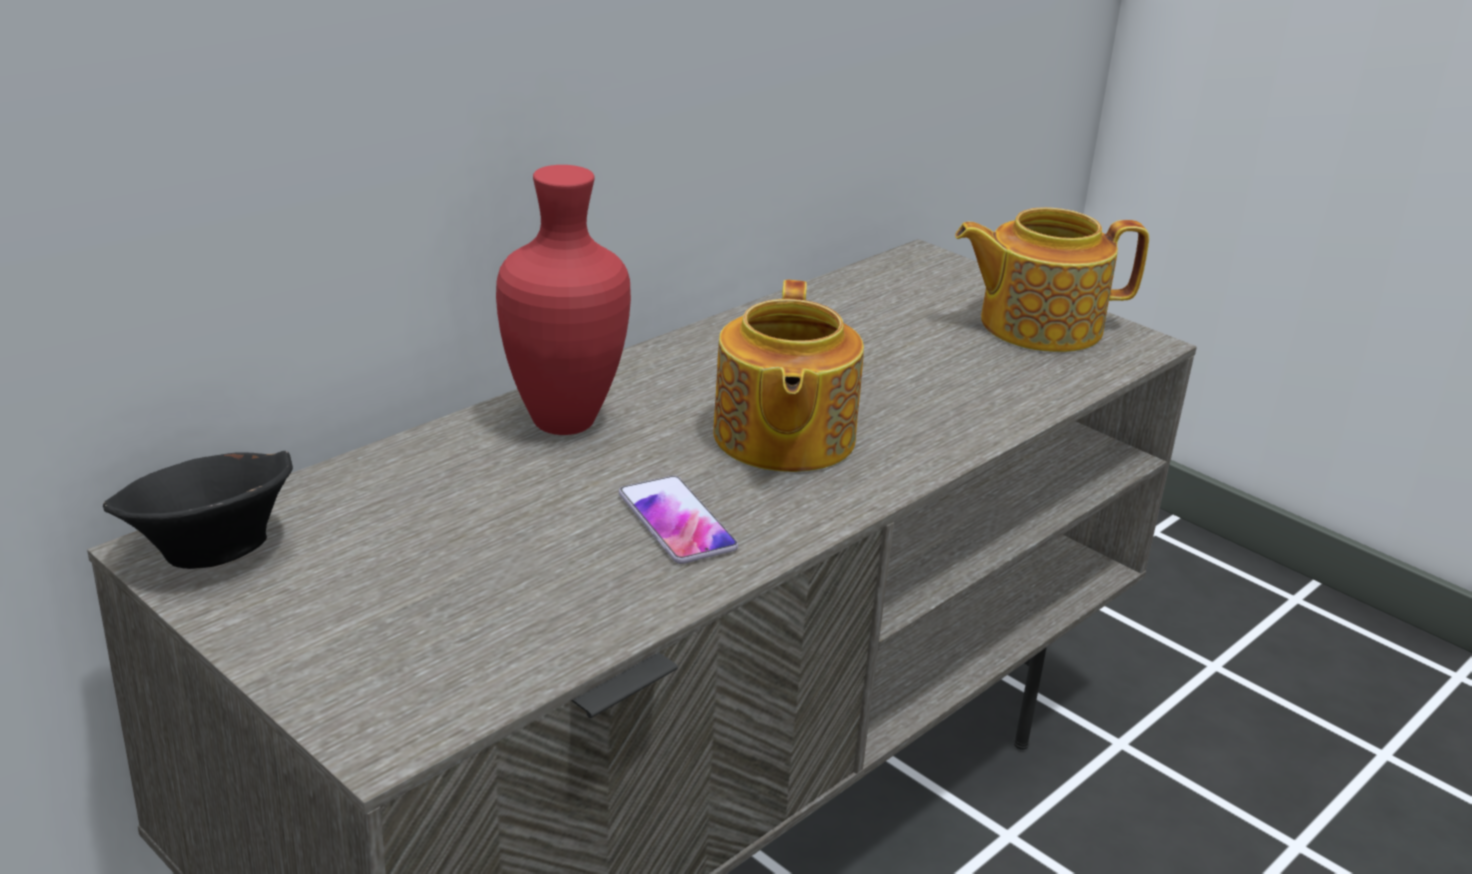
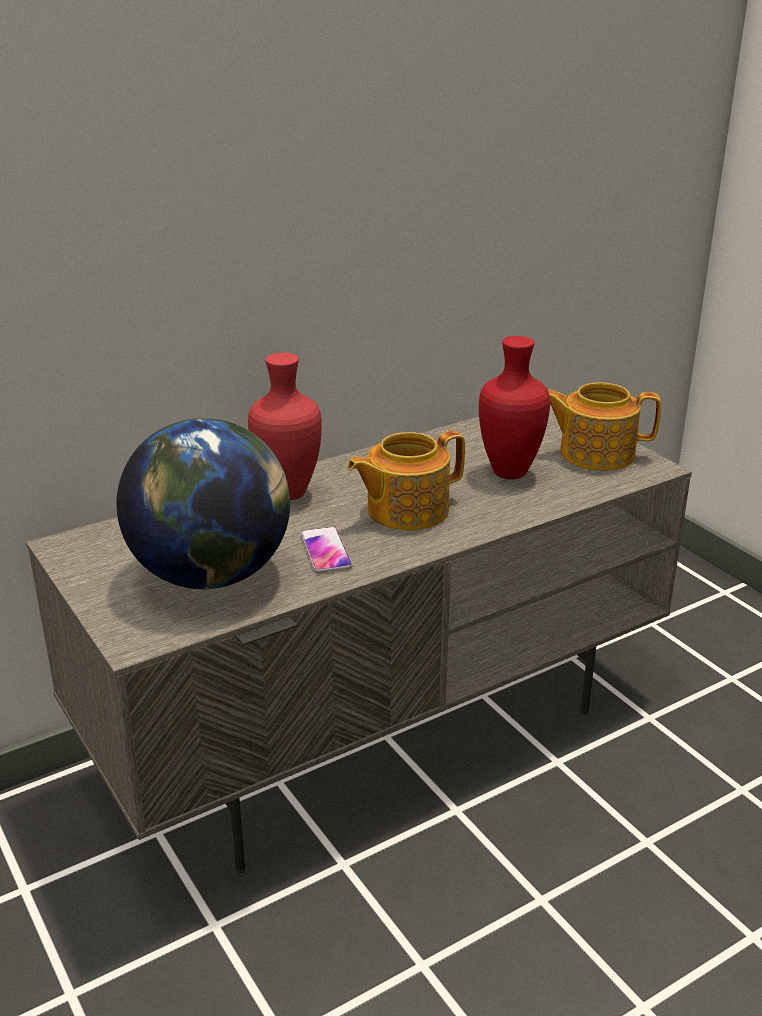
camera: 15 degrees right, 0 degrees up
(209, 553) = (82, 548): black bowl -> none
(485, 584) = (212, 575): none -> globe
(781, 438) = (405, 510): teapot -> teapot turned 45 degrees clockwise
(921, 362) = (510, 472): none -> red vase

